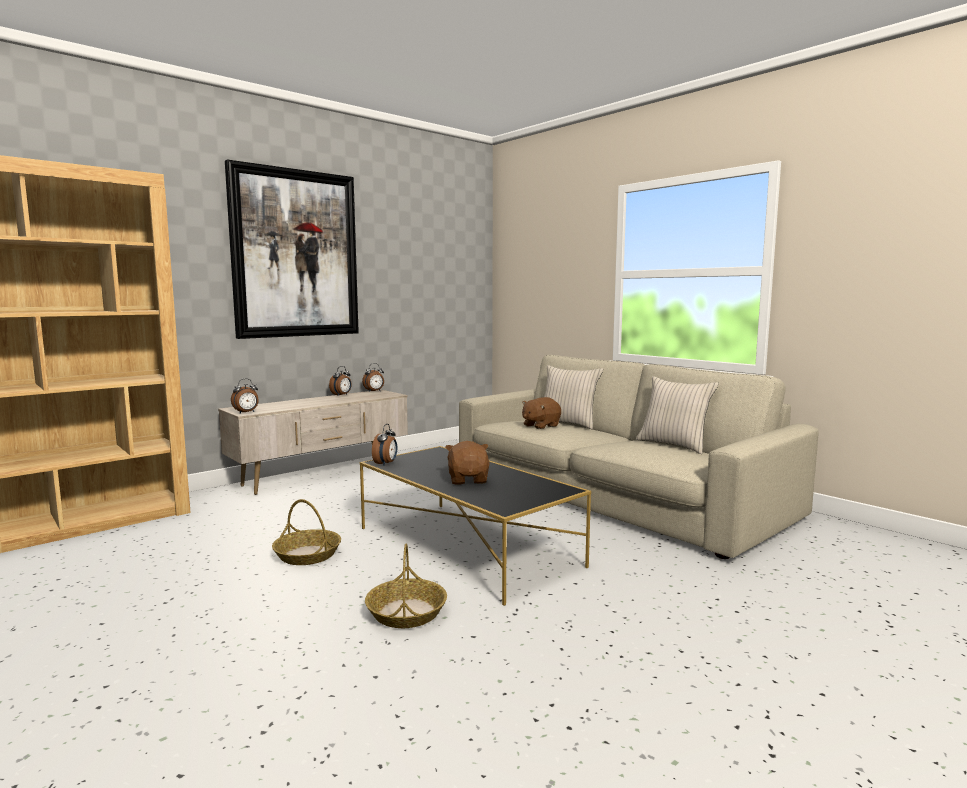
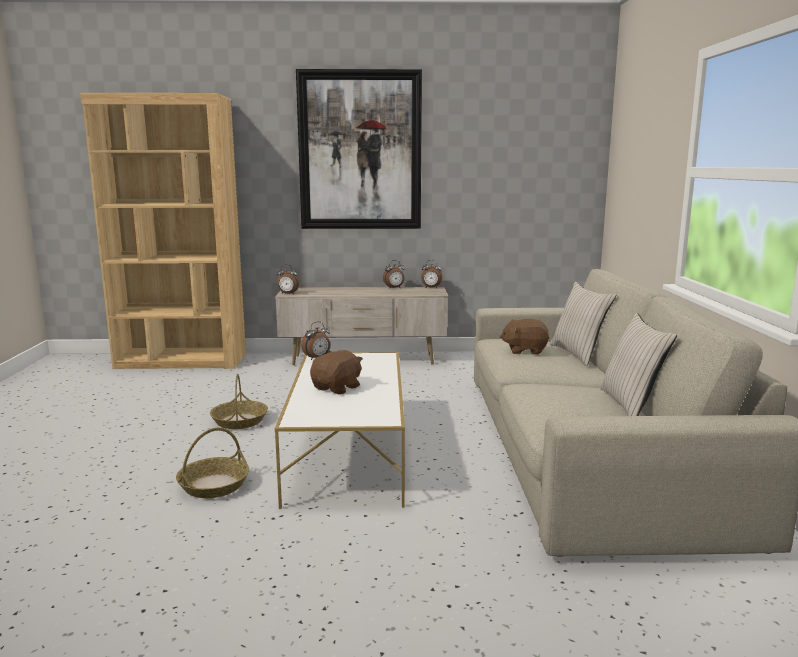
camera: 40 degrees right, 5 degrees up
(467, 547) = (348, 453): black coffee table -> white coffee table

